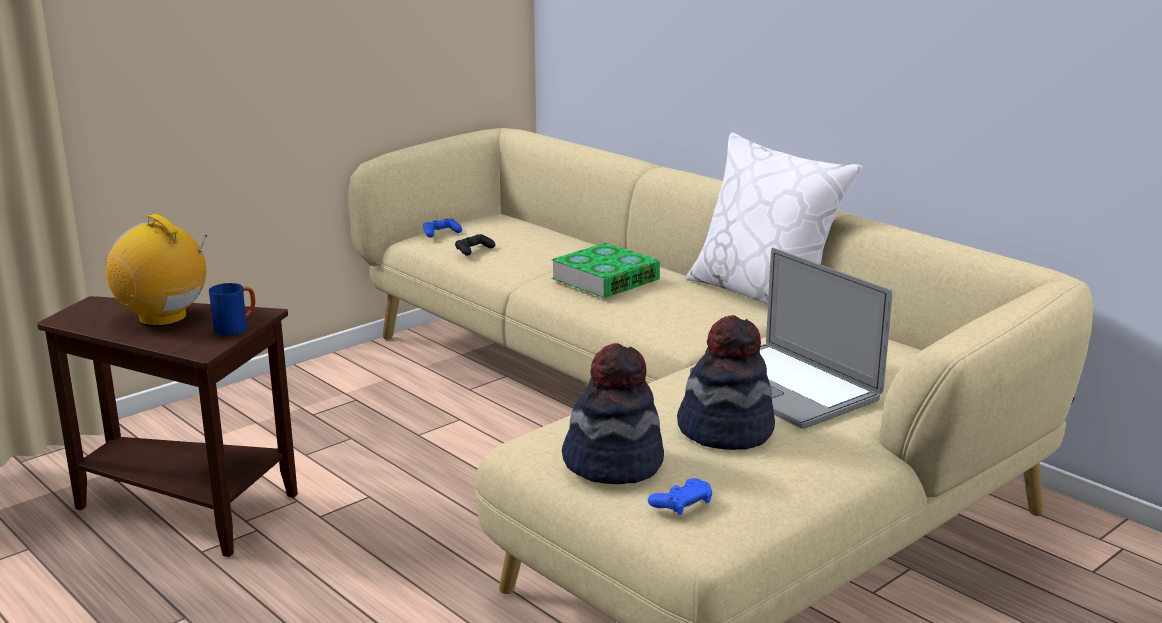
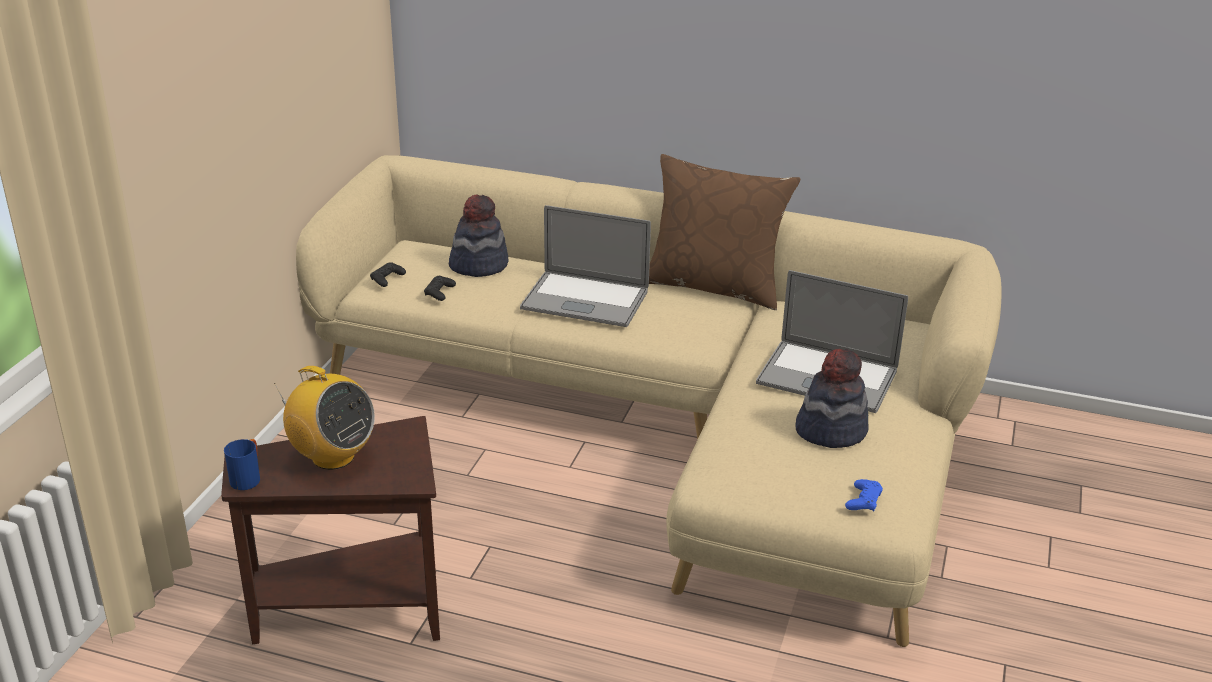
camera: 30 degrees left, 10 degrees up
(163, 318) = (332, 457): radio -> radio turned 150 degrees counterclockwise
(236, 328) = (411, 449): blue mug -> blue mug (248, 478)
(441, 233) = (387, 278): blue game controller -> black game controller
(605, 279) = (585, 300): book -> laptop
(613, 463) = (789, 482): hat -> hat (479, 265)
(765, 296) = (714, 286): white pillow -> brown pillow

